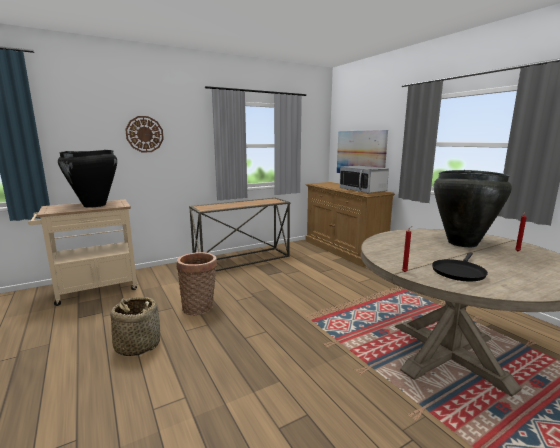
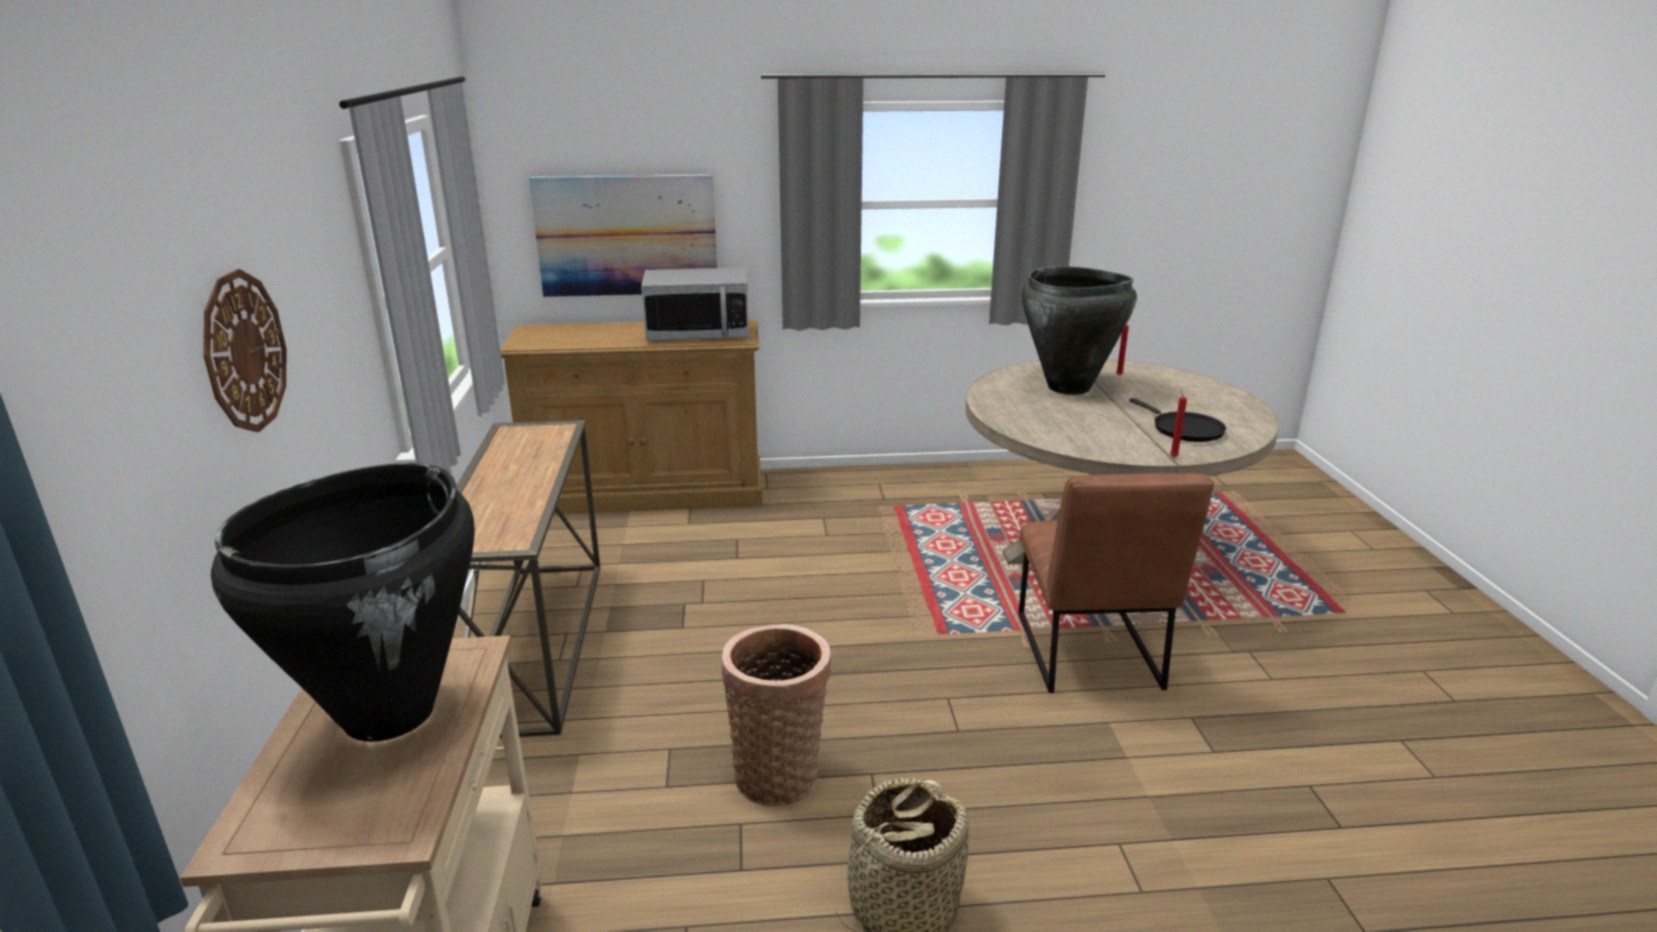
camera: 65 degrees left, 10 degrees up
(338, 365) = (1088, 653): none -> brown chair

